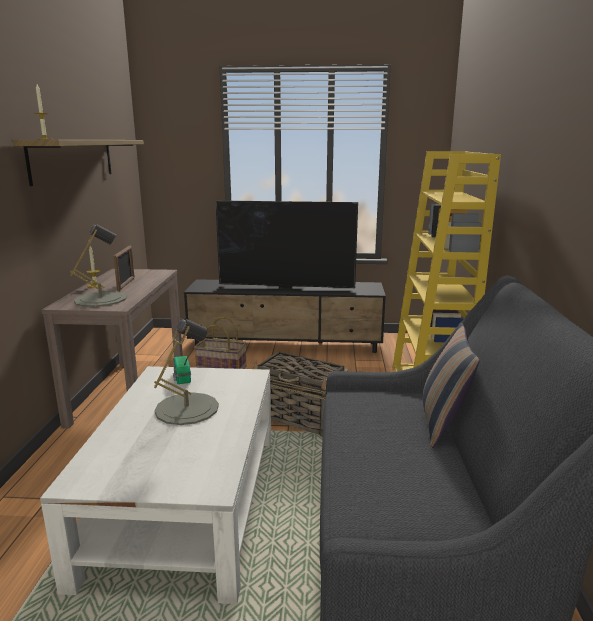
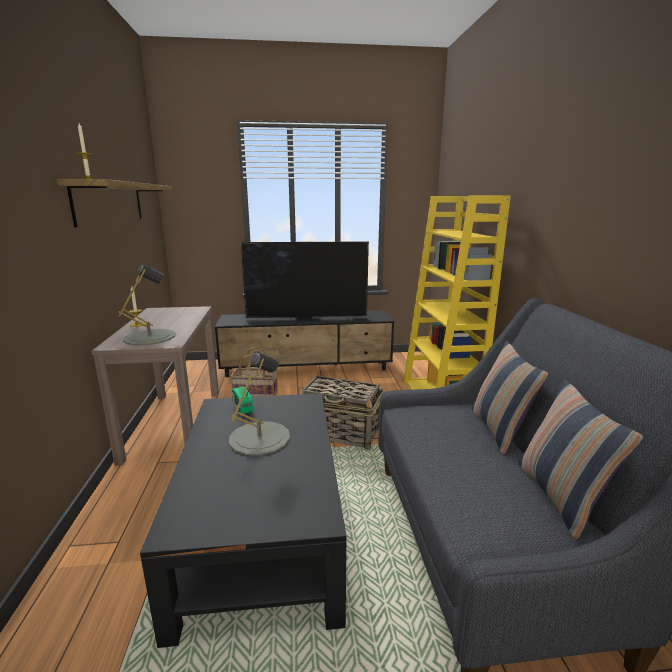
camera: 10 degrees left, 0 degrees up
(126, 284) = (168, 322): picture frame -> none
(186, 502) = (262, 527): white coffee table -> black coffee table
(471, 495) = (560, 497): none -> pillow

